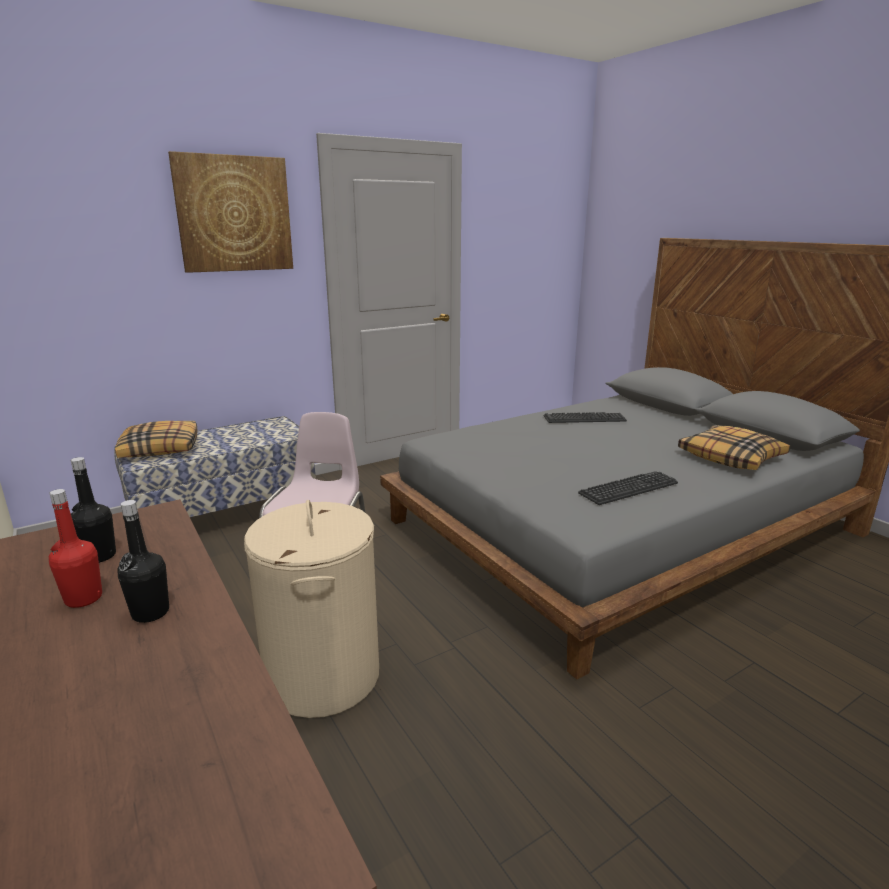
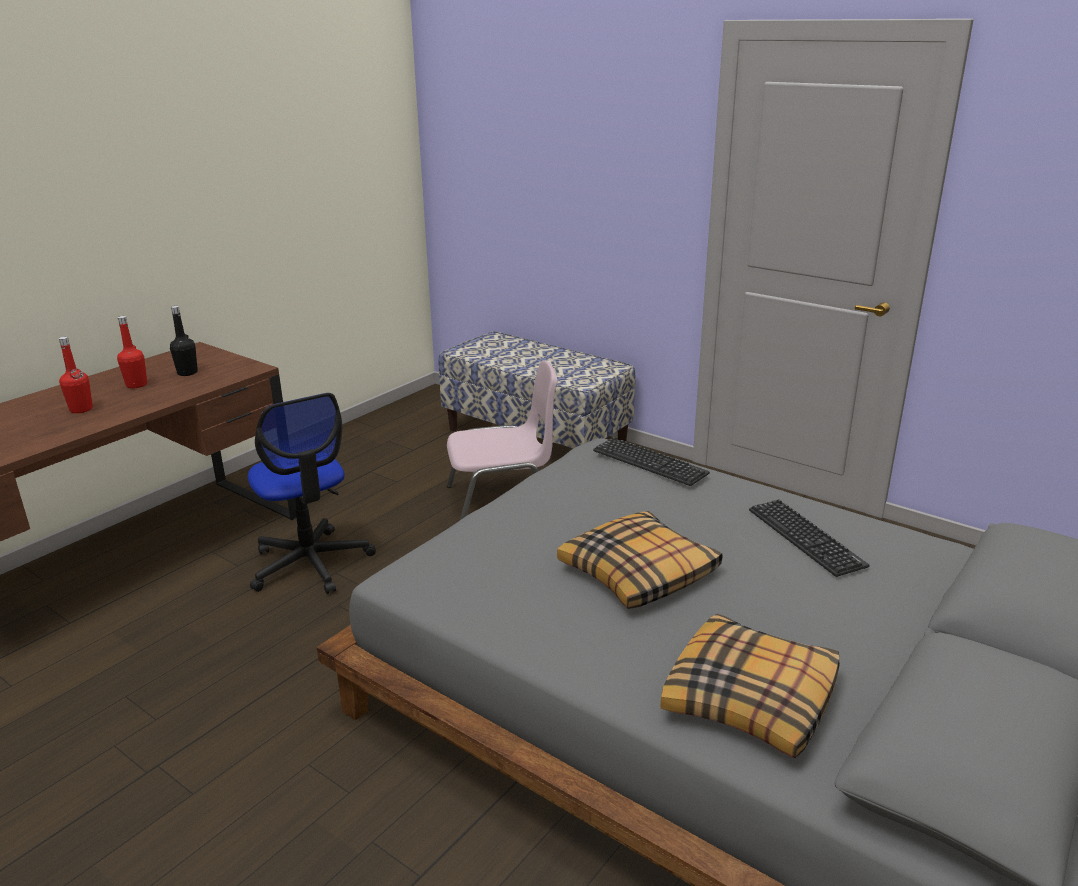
camera: 70 degrees right, 5 degrees up
(124, 651) = (81, 409): none -> red bottle
(150, 613) = (119, 404): black bottle -> none
(161, 449) = (496, 348): pillow -> pillow (639, 574)
(234, 214) = (618, 122): picture -> none
(323, 676) = (310, 563): beige laundry basket -> office chair
(628, 488) = (531, 596): keyboard -> keyboard (649, 462)

